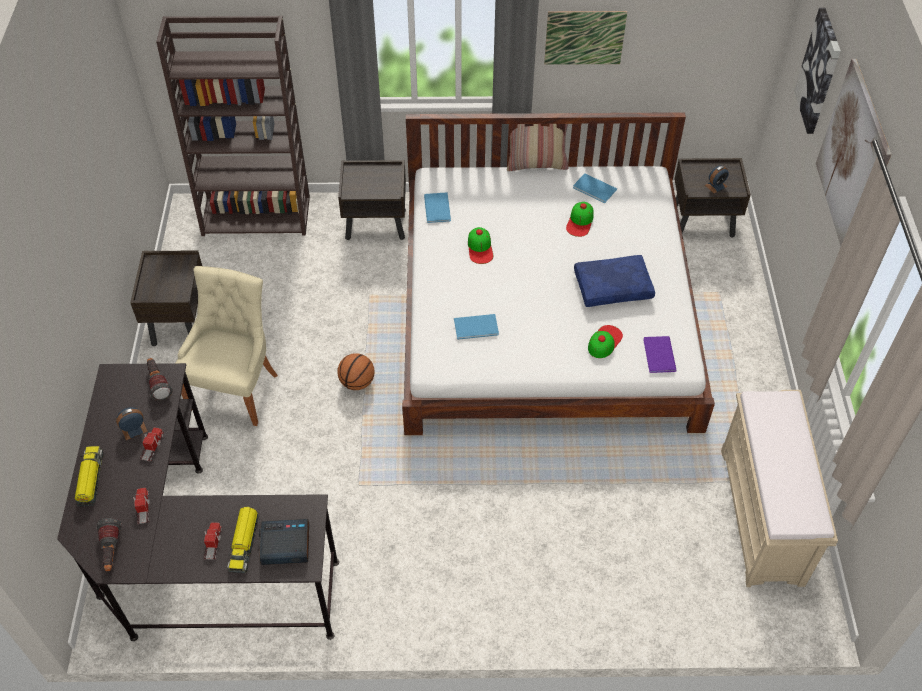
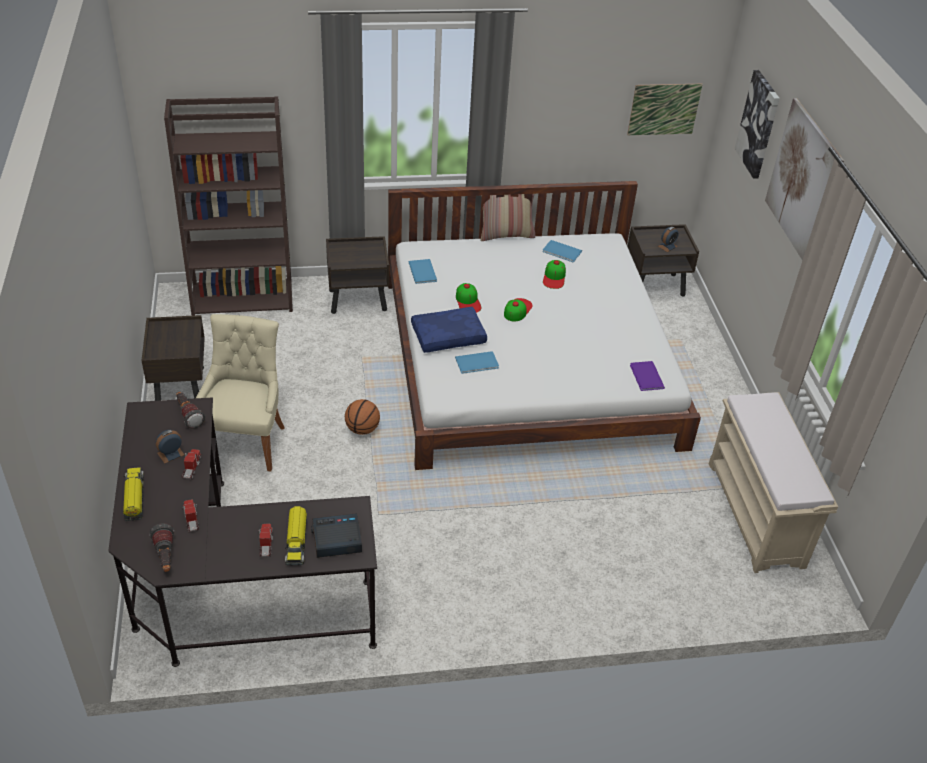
camera: 10 degrees left, 10 degrees down
(584, 37) = (547, 114): picture -> picture (664, 109)
(604, 341) = (595, 368): cap -> cap (517, 309)
(613, 286) = (594, 325): blue pillow -> blue pillow (448, 335)

